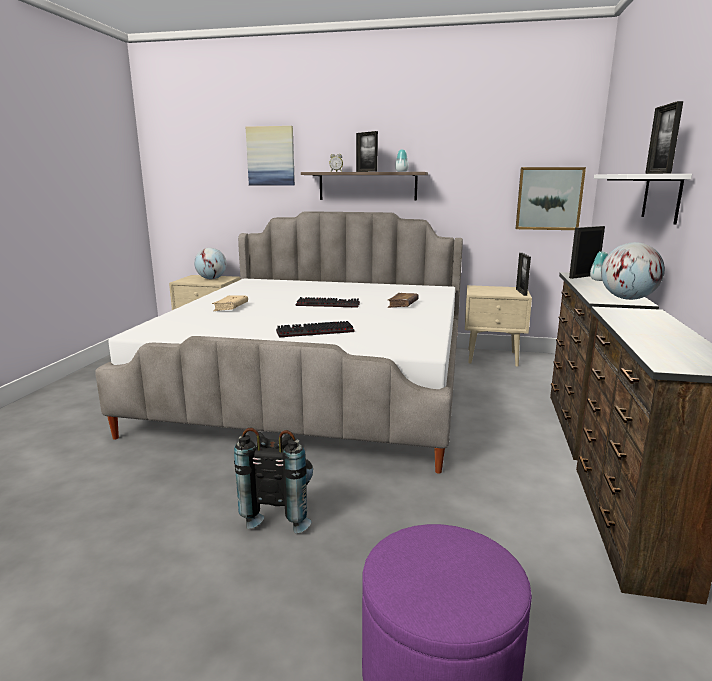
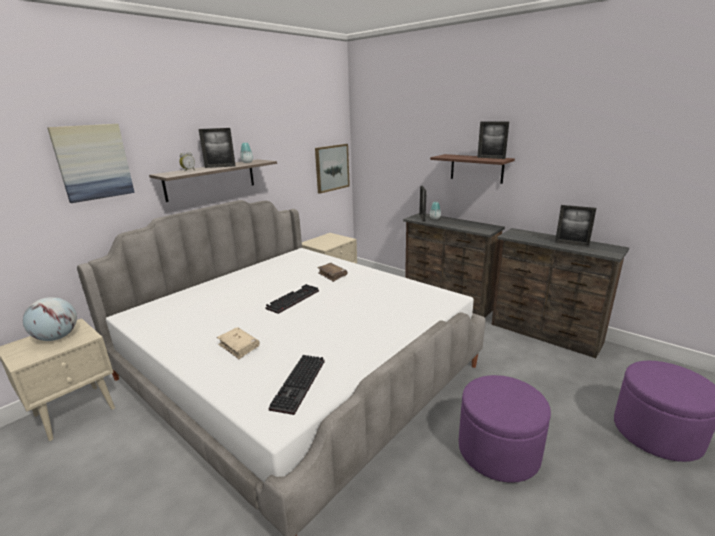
camera: 60 degrees left, 5 degrees up
(280, 512) = (498, 451): black backpack -> purple ottoman
(314, 332) = (373, 323): keyboard -> keyboard (300, 385)
(521, 292) = (340, 237): picture frame -> picture frame (571, 244)
(627, 299) = (486, 226): globe -> none
(661, 197) = (476, 168): white shelf -> brown shelf

